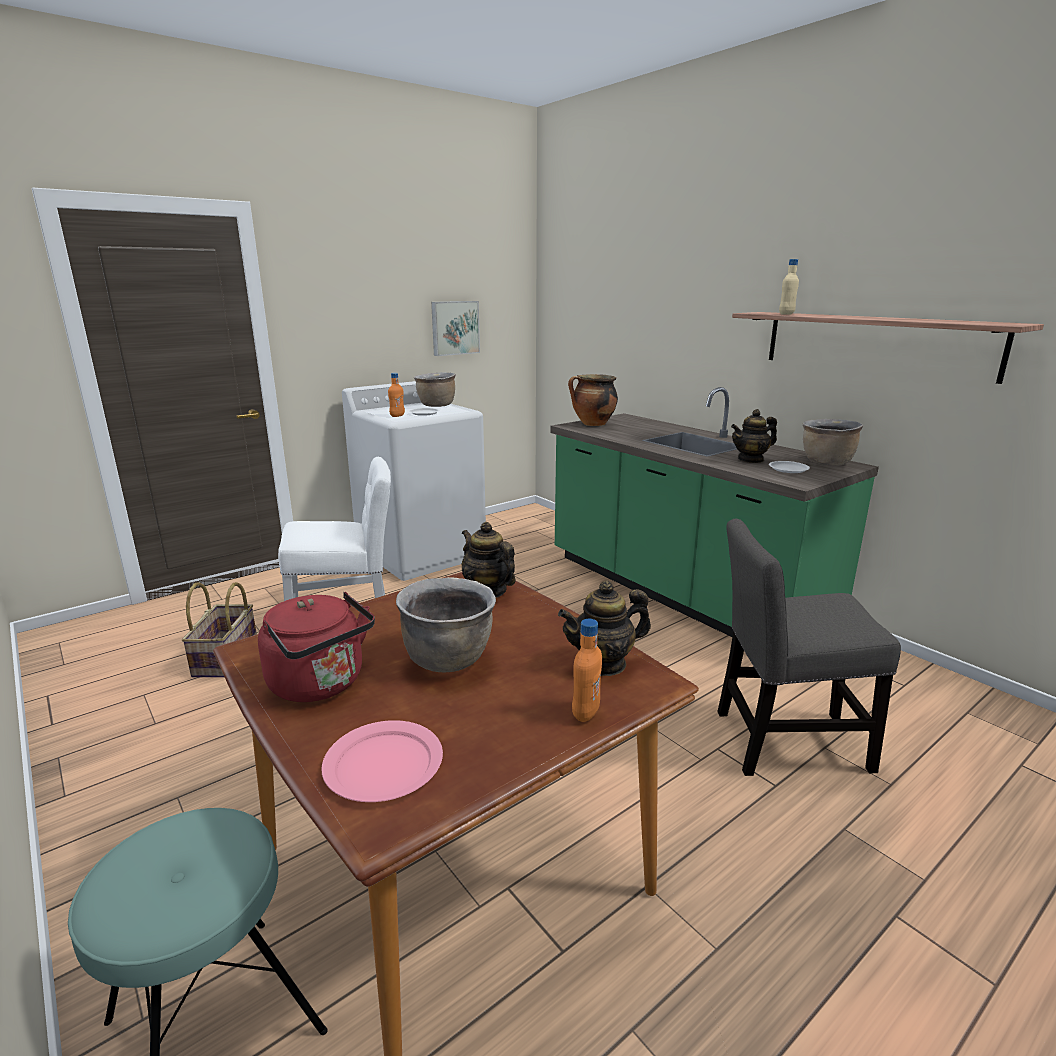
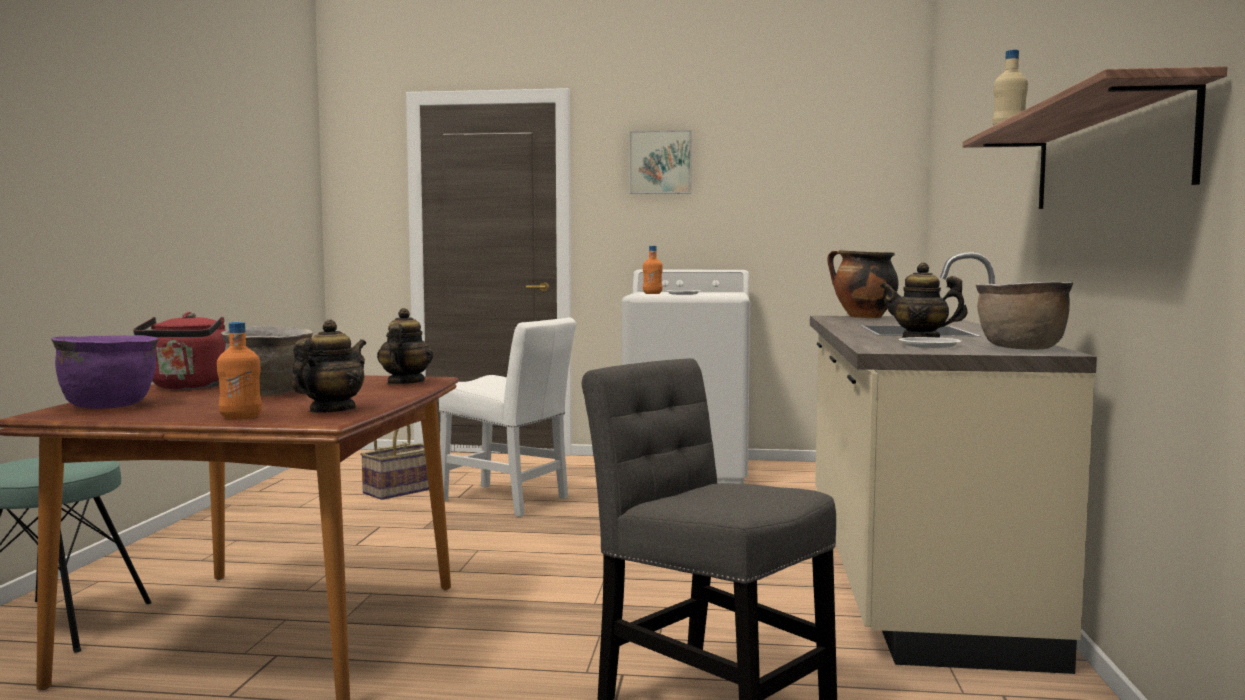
camera: 45 degrees right, 15 degrees down
(382, 765) = (109, 406): pink plate -> purple cooking pot
(436, 406) = (720, 293): brown cooking pot -> none
(454, 328) = (792, 212): picture -> picture (660, 162)
(603, 663) = (331, 411): teapot -> teapot turned 90 degrees clockwise
(680, 593) = (908, 570): green counter -> beige counter

